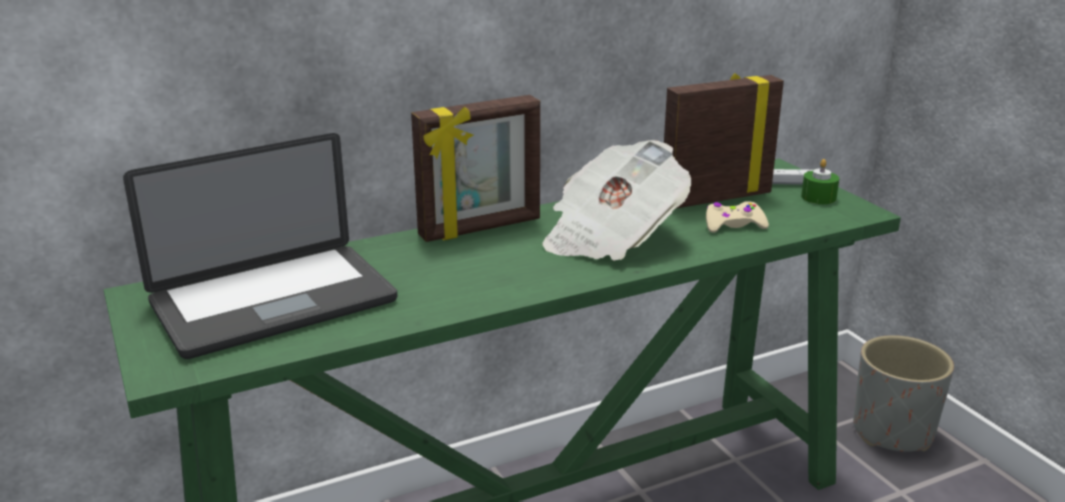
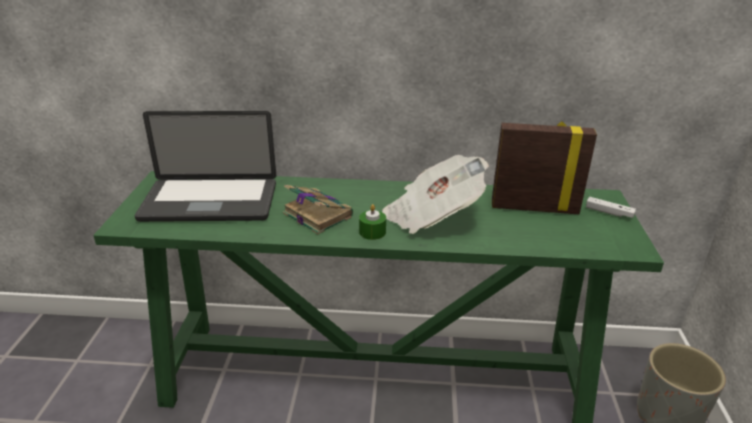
camera: 30 degrees right, 5 degrees up
(459, 275) = (316, 214): none -> book
(480, 229) = (362, 188): picture frame -> none
(733, 225) = (523, 231): beige game controller -> none
(818, 197) = (613, 228): green candle -> green candle (372, 232)

